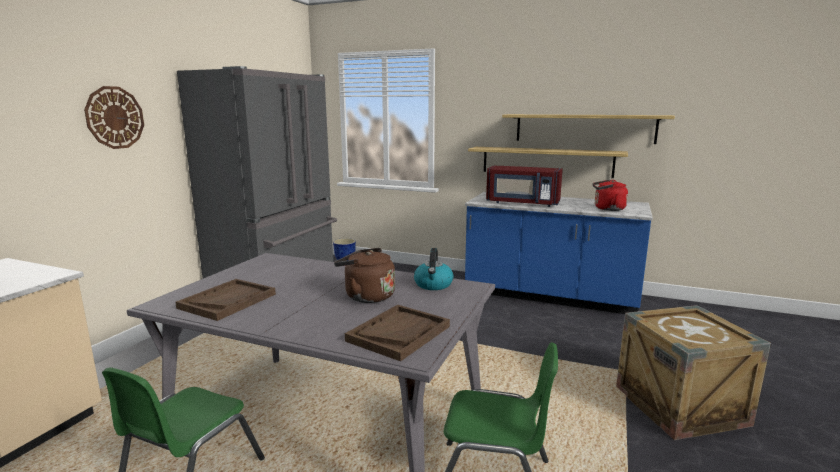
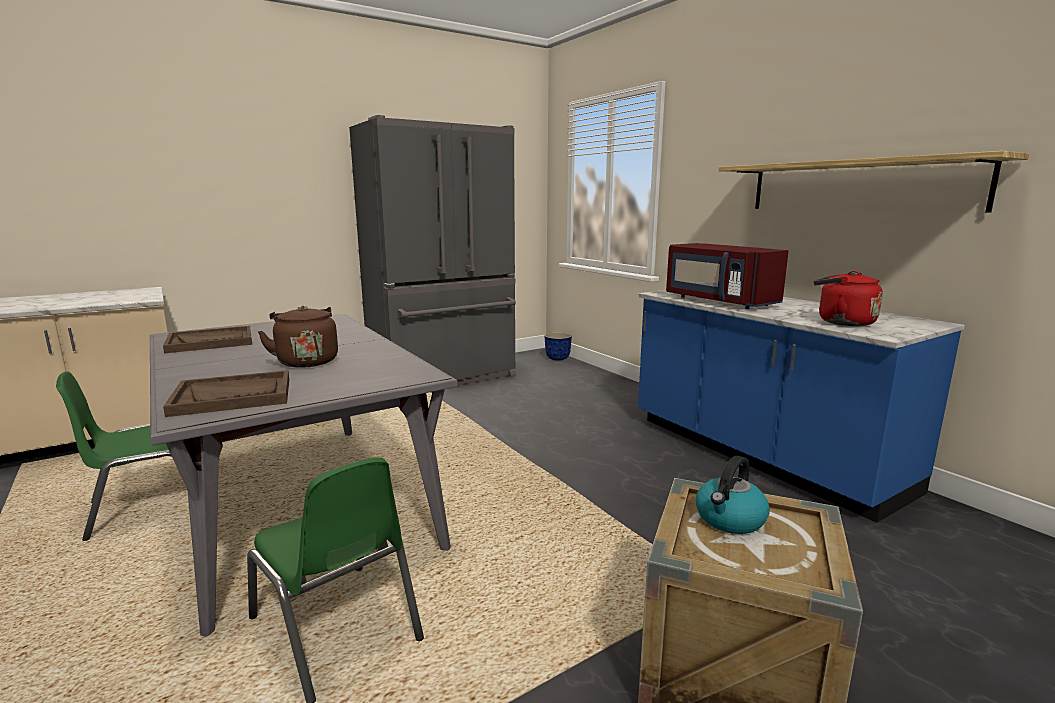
camera: 35 degrees right, 0 degrees up
(115, 117) = (276, 172): wall clock -> none
(433, 285) = (390, 365): kettle -> kettle (730, 519)
(546, 161) = (795, 242): shelf -> none

